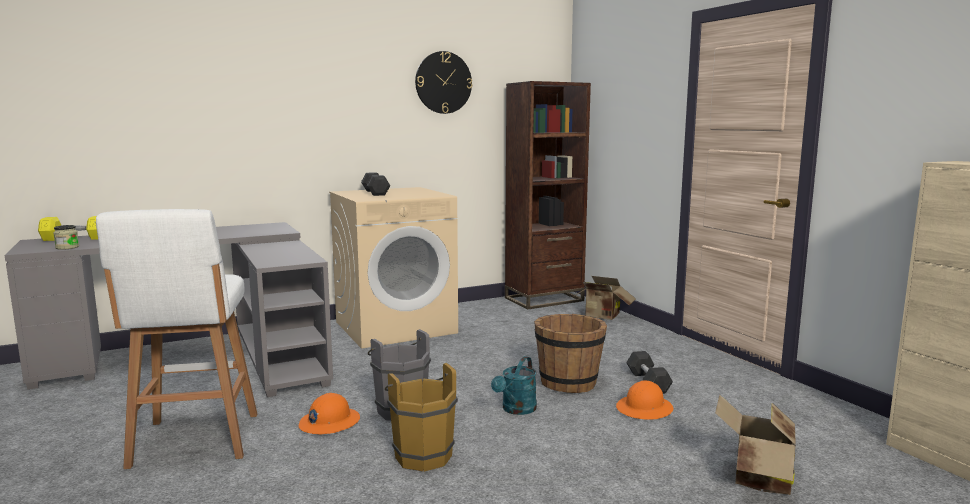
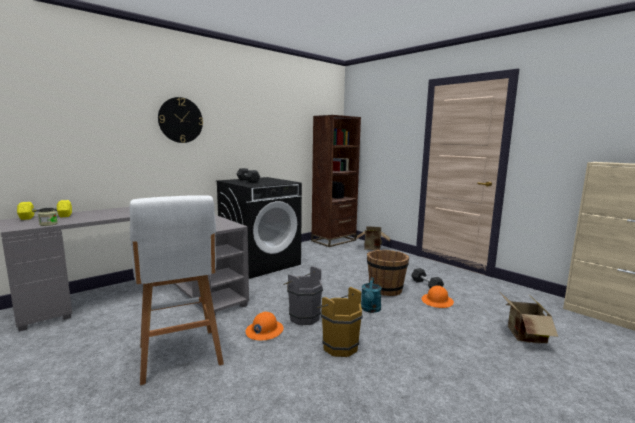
camera: 15 degrees left, 0 degrees up
(396, 327) = (260, 263): beige washing machine -> black washing machine
(443, 82) = (279, 114): wall clock -> wall clock (180, 120)

